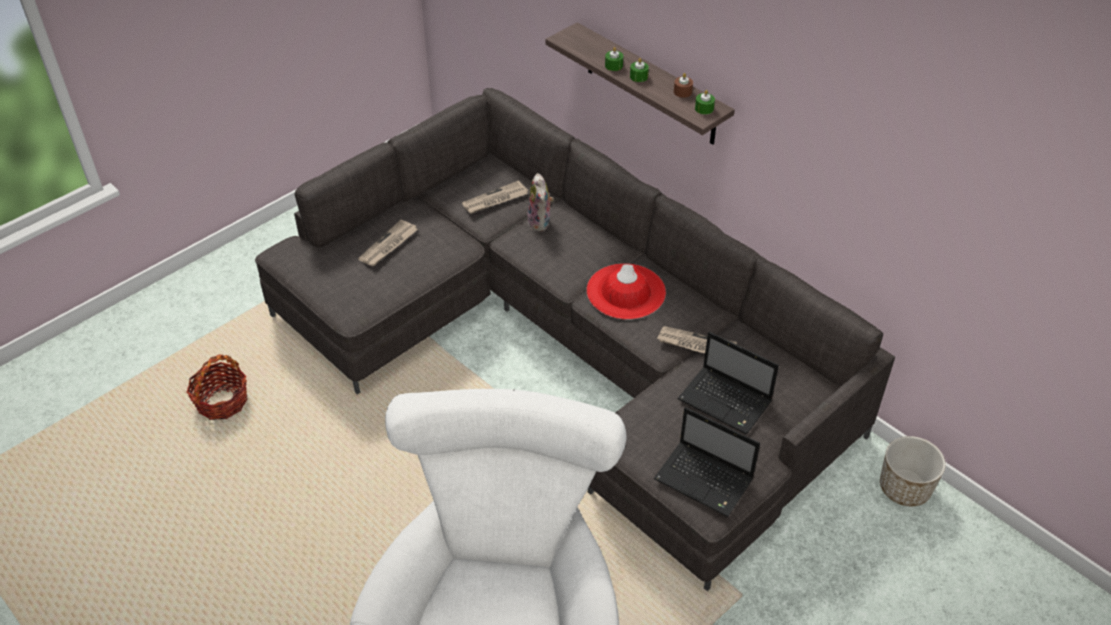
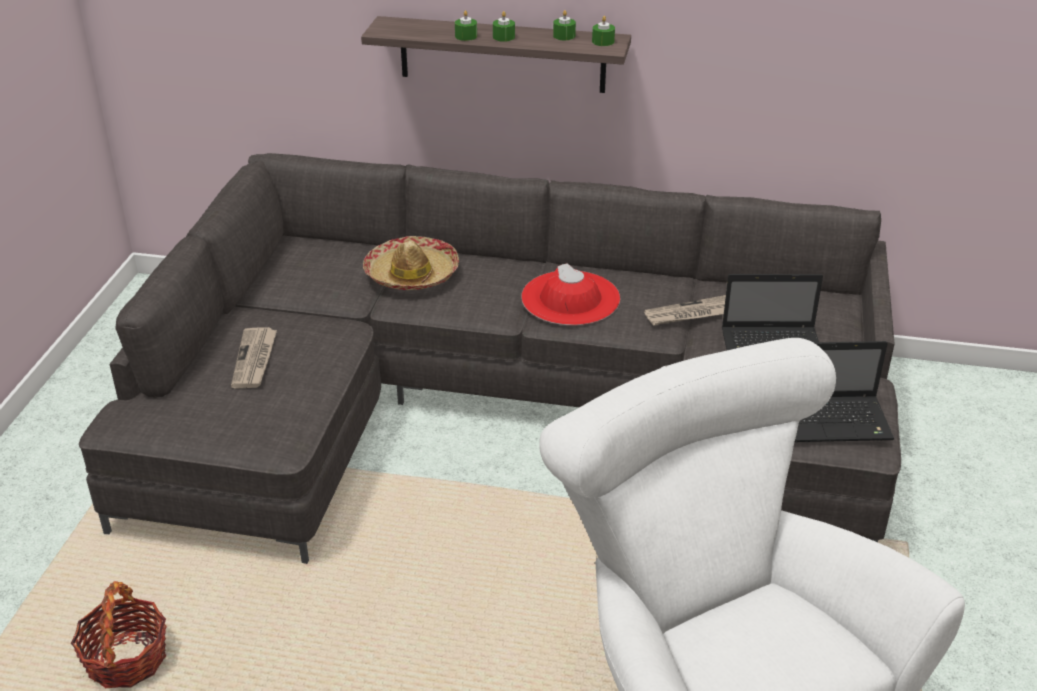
camera: 35 degrees left, 10 degrees down
(495, 200) = (336, 273): newspaper -> none
(541, 223) = (412, 274): plush toy -> hat
(682, 92) = (564, 36): brown candle -> green candle
(904, 488) = (933, 384): planter -> none

